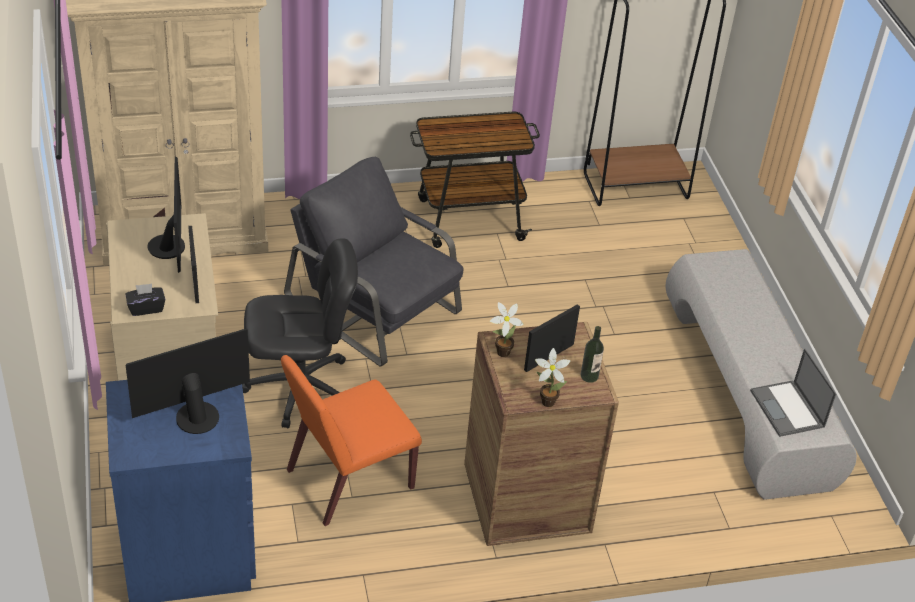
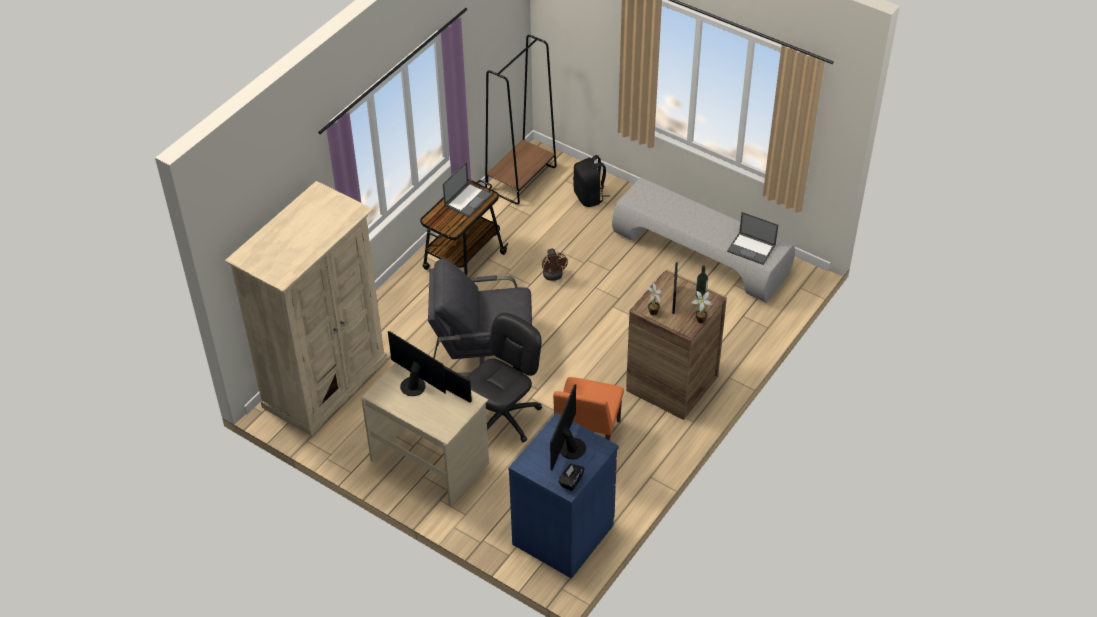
camera: 40 degrees left, 5 degrees up
(146, 308) = (451, 424): black tissue box -> black tissue box (571, 481)
(495, 132) = (468, 199): none -> laptop
(543, 296) = (553, 276): none -> brown fan
(689, 250) = (589, 197): none -> black backpack

